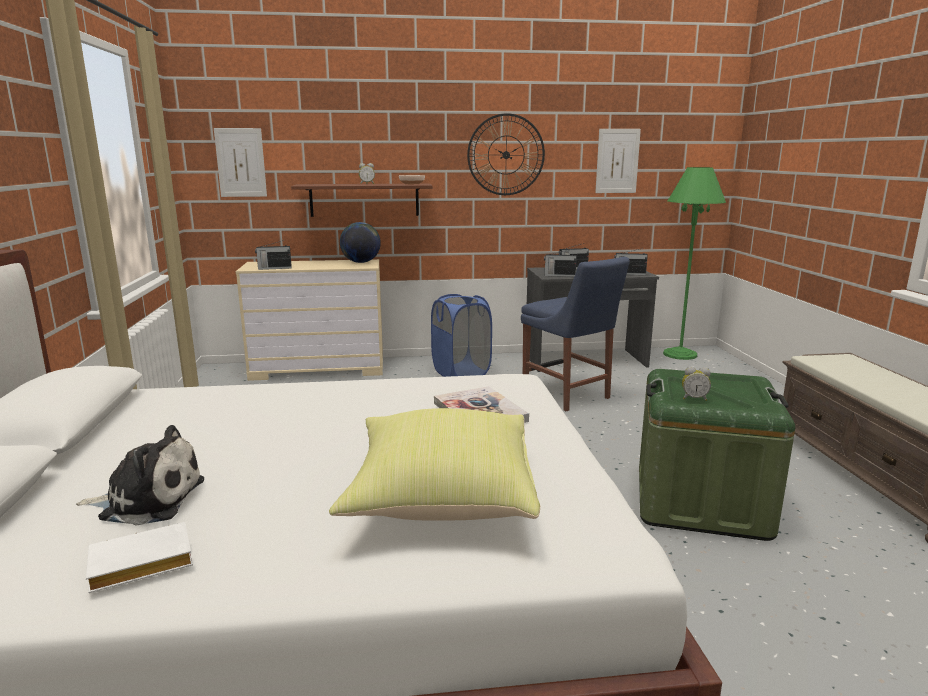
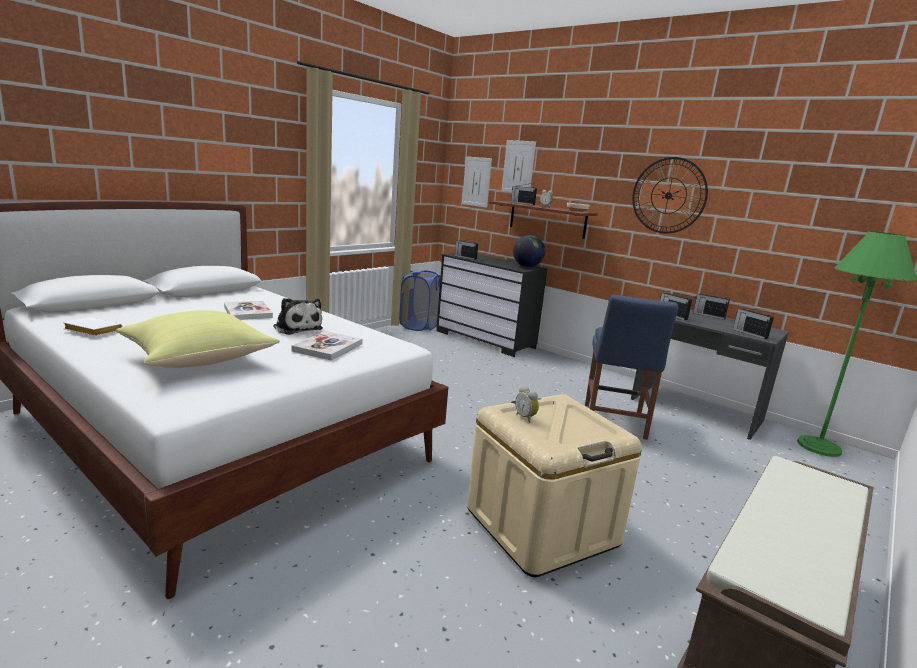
camera: 45 degrees right, 0 degrees up
(148, 500) = (148, 318): plush toy -> plush toy (297, 328)
(249, 422) = (248, 312): none -> book
(319, 369) = (485, 339): beige dresser -> black dresser
(332, 184) = (522, 203): none -> radio
(461, 372) = (569, 376): blue laundry basket -> blue laundry basket (419, 326)
(617, 161) = (790, 215): picture -> picture (518, 167)
(701, 502) = (541, 526): green storage box -> beige storage box

